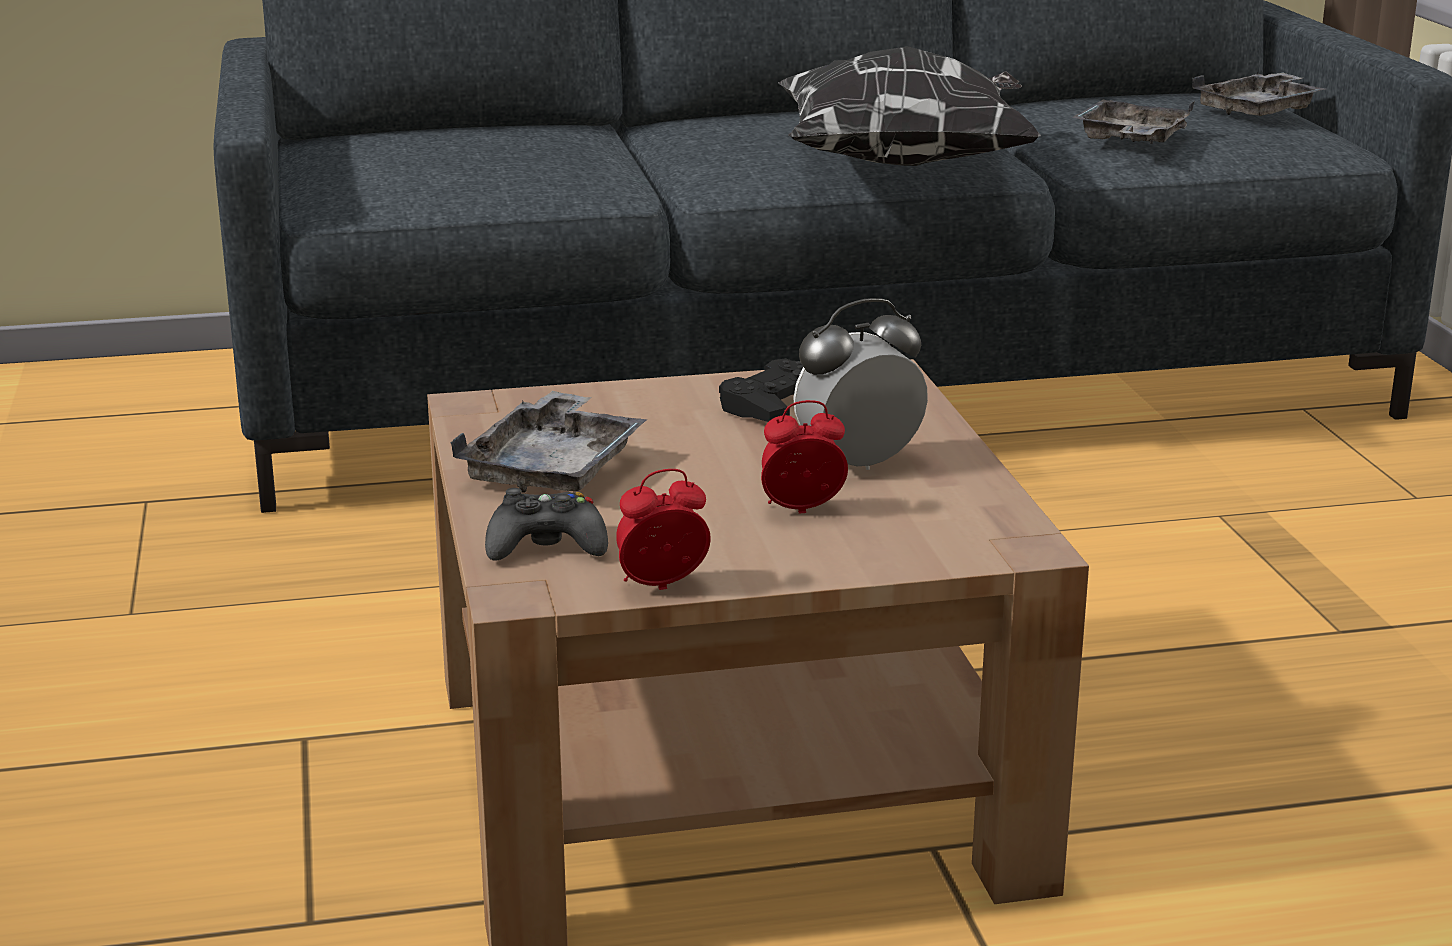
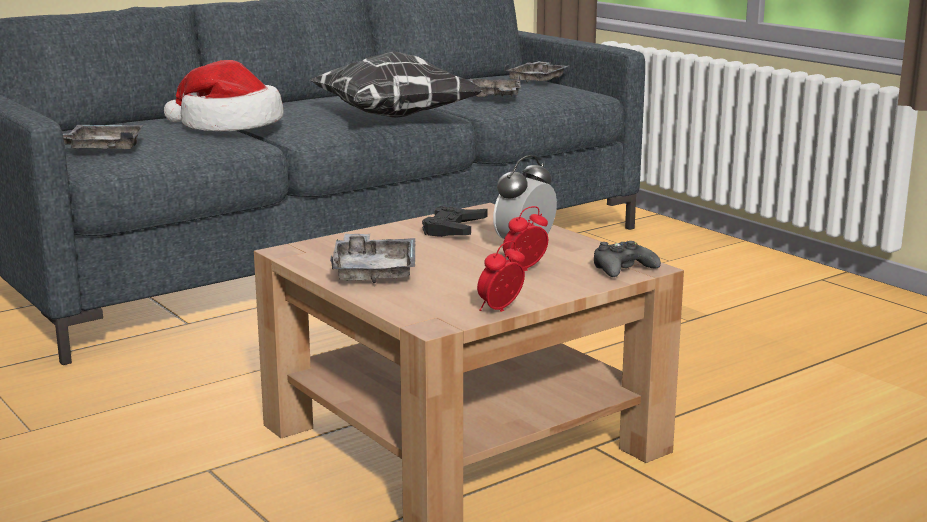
camera: 25 degrees left, 5 degrees down
(373, 174) = (101, 148): none -> grey tray
(546, 545) = (417, 303): black game controller -> black game controller (623, 269)
(611, 152) = (228, 125): none -> hat

